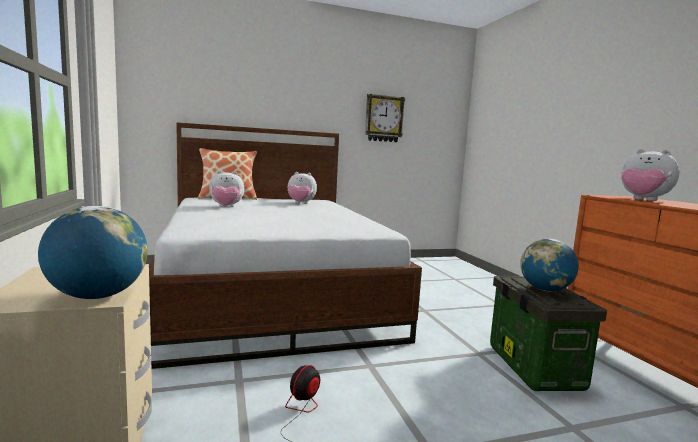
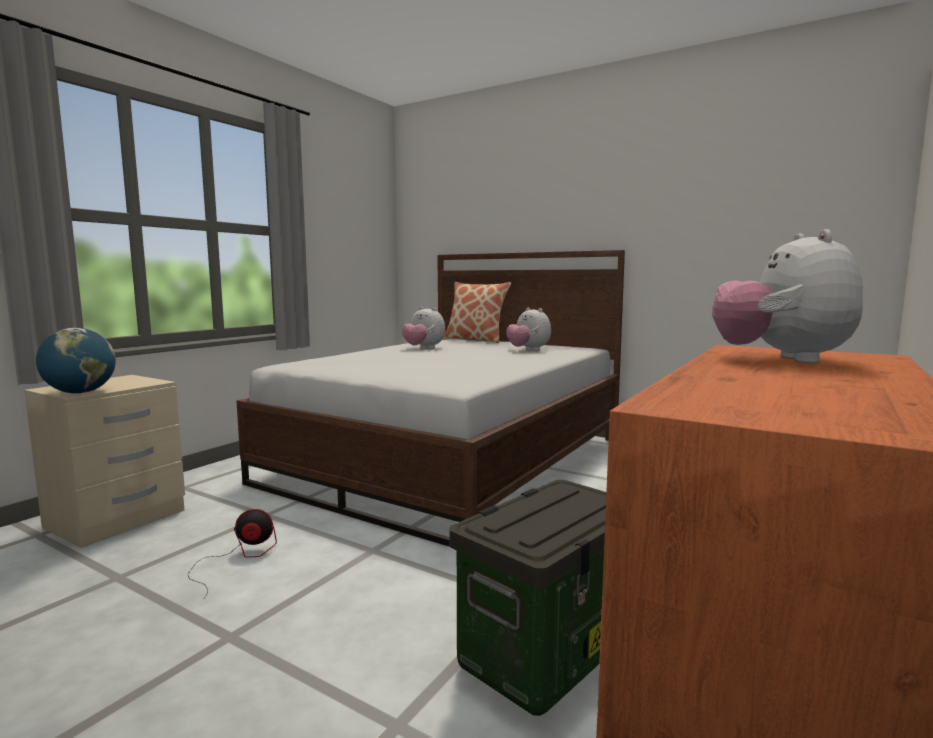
camera: 50 degrees right, 0 degrees up
(383, 118) = (707, 217): wall clock -> none
(545, 290) = (547, 512): globe -> none

